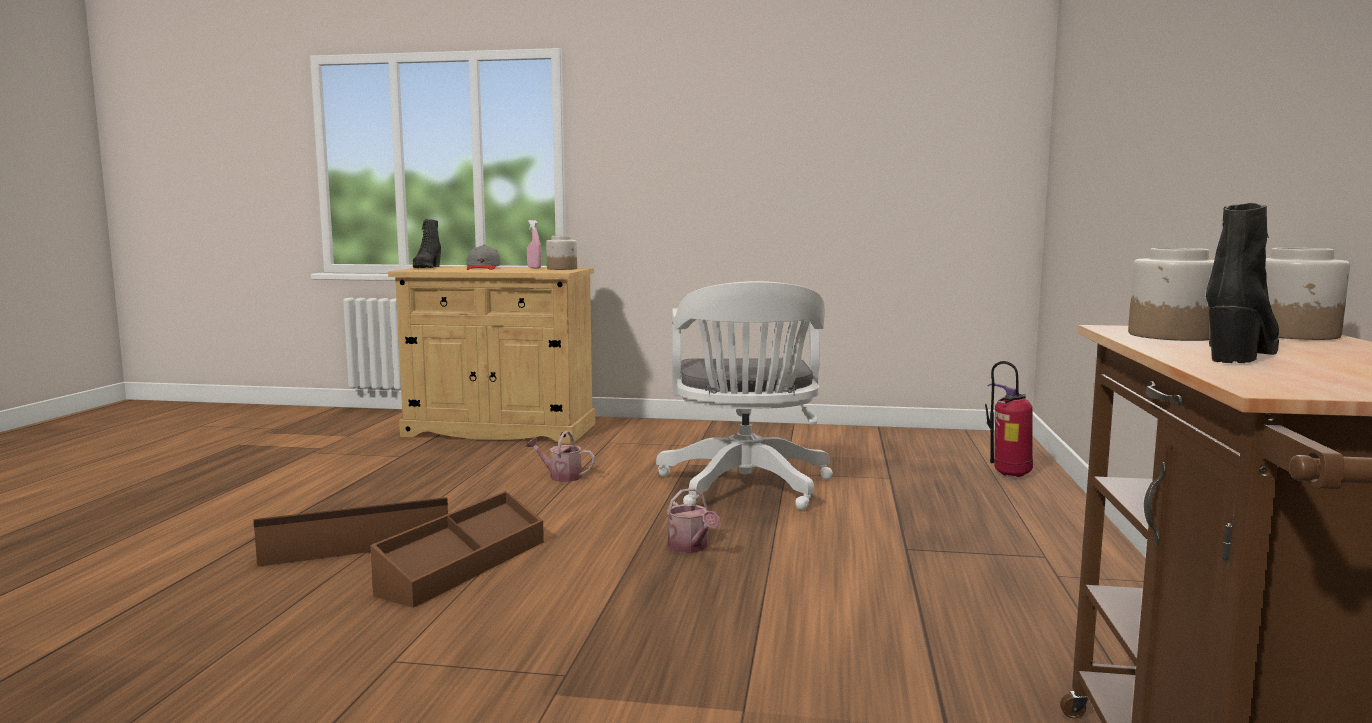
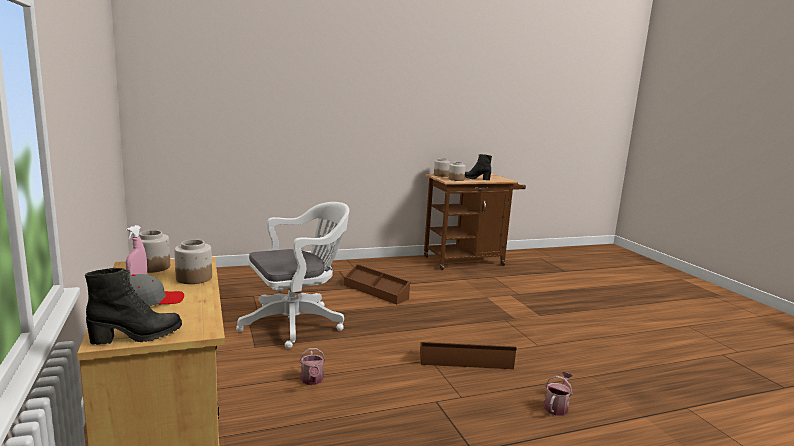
camera: 120 degrees left, 5 degrees up
(356, 546) = (483, 399): brown storage box -> brown storage box (376, 291)
(514, 270) = (193, 278): none -> jar
(690, 547) = (391, 321): watering can -> watering can (557, 406)
(1009, 475) = (232, 275): fire extinguisher -> none

